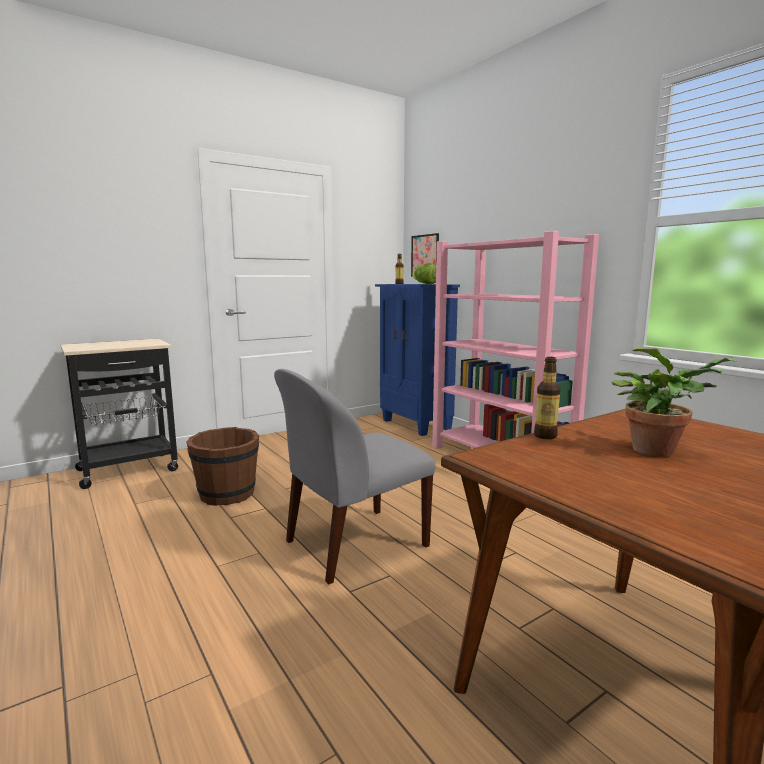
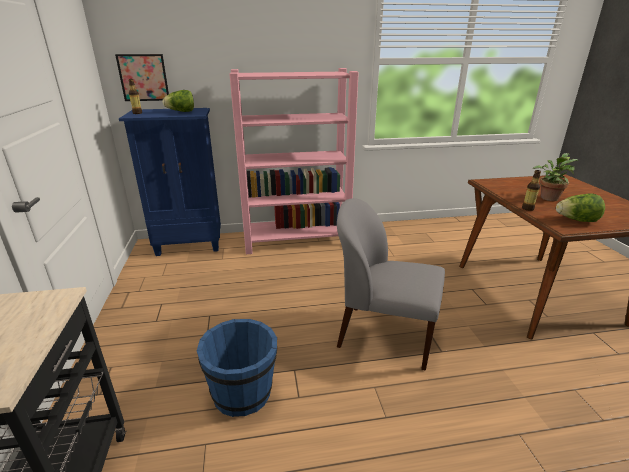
camera: 65 degrees left, 15 degrees up
(227, 494) = (243, 393): brown bucket -> blue bucket
(353, 544) = (384, 335): grey chair -> grey chair turned 120 degrees clockwise
(547, 466) = (576, 220): none -> lettuce

